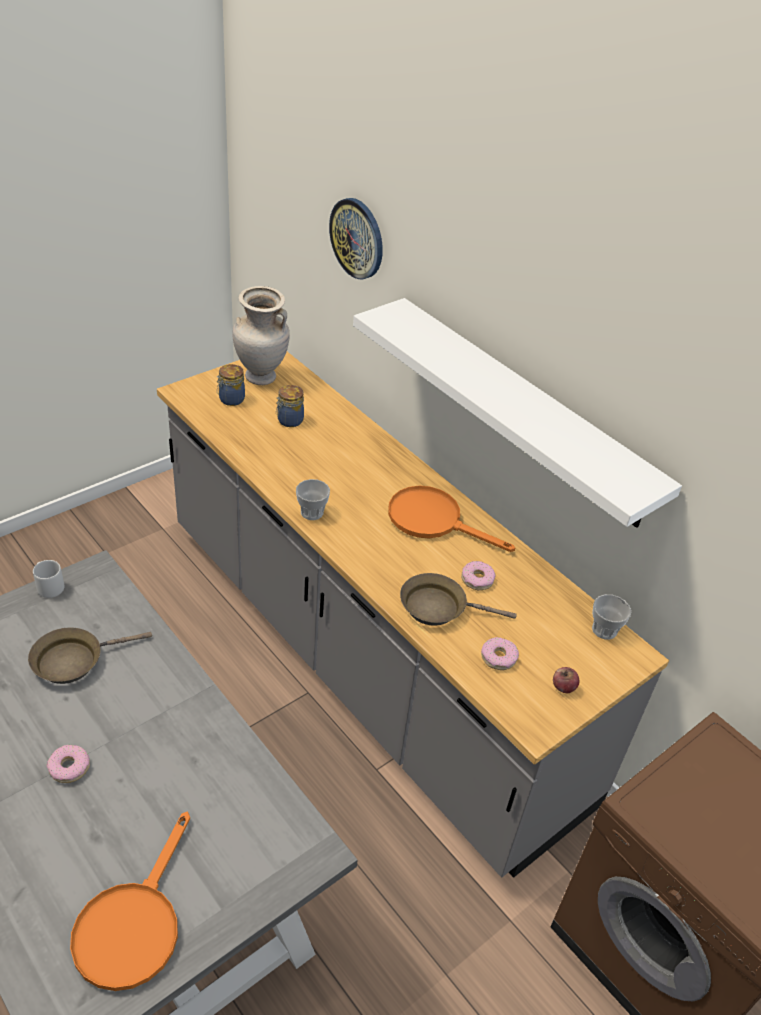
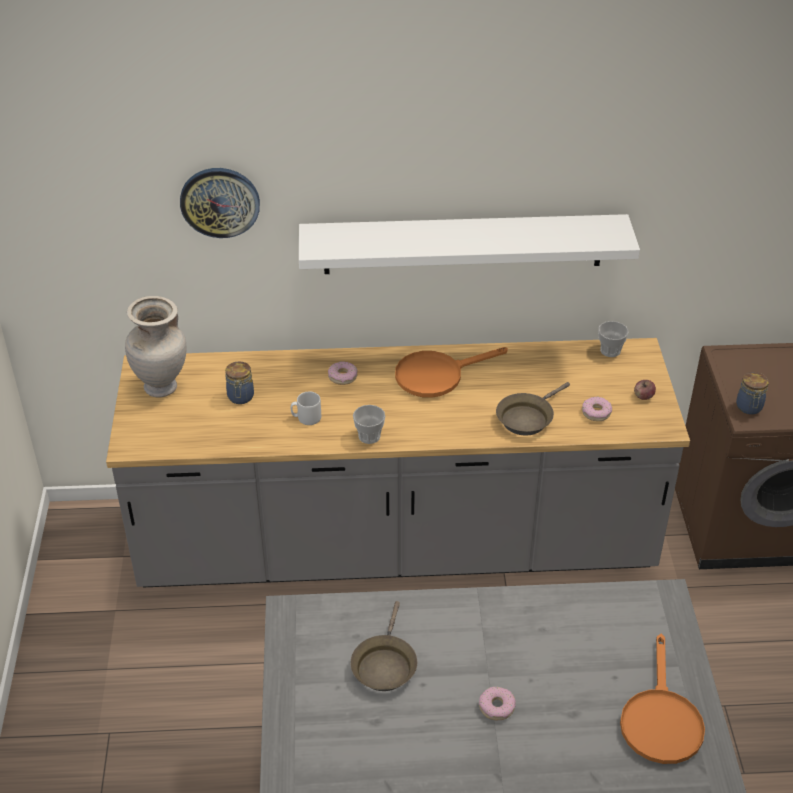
camera: 50 degrees left, 0 degrees up
(49, 586) = (281, 650): grey mug -> grey mug (306, 418)
(133, 923) = (660, 719): orange frying pan -> orange frying pan turned 45 degrees clockwise
(230, 400) = (174, 420): jar -> jar (749, 408)
(477, 579) = (516, 385): donut -> donut (342, 377)

